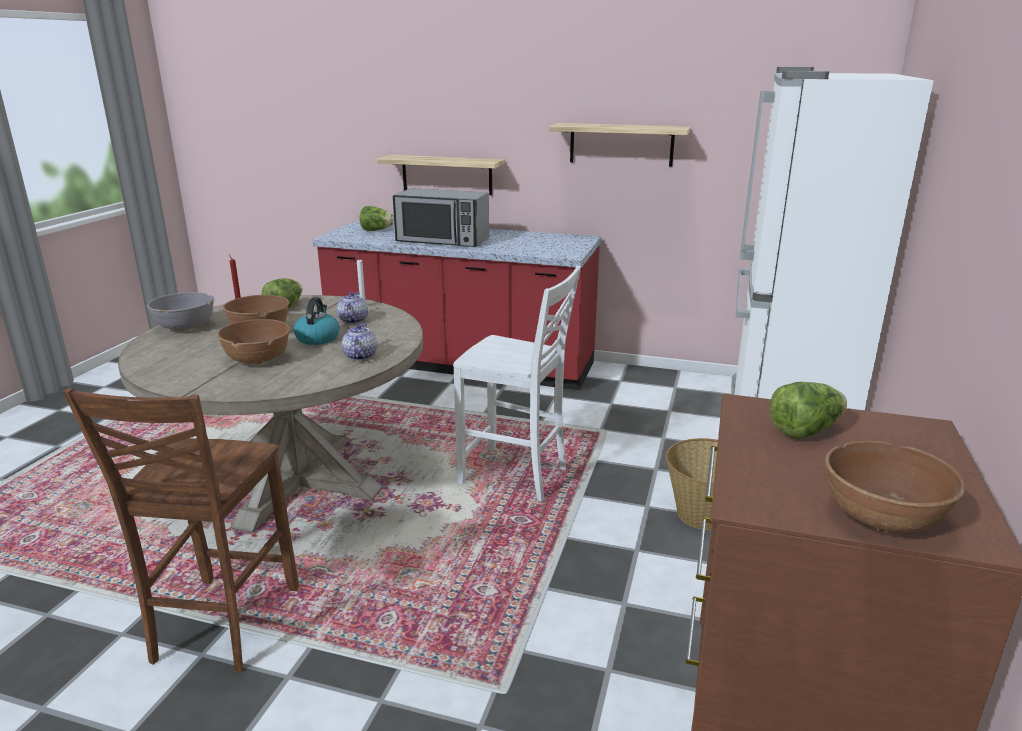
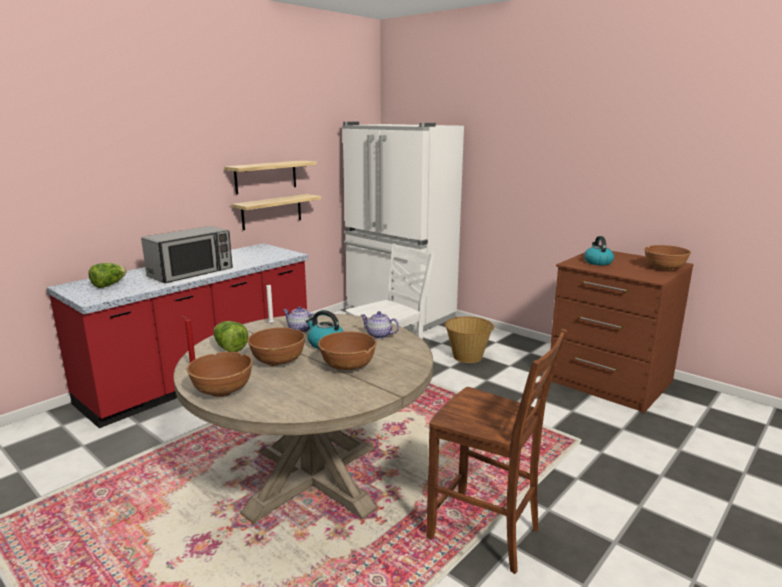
camera: 65 degrees left, 5 degrees down
(185, 327) = (222, 390): grey bowl -> brown bowl
(446, 174) = (138, 222): shelf -> shelf (272, 211)
(804, 431) = (597, 262): lettuce -> kettle

